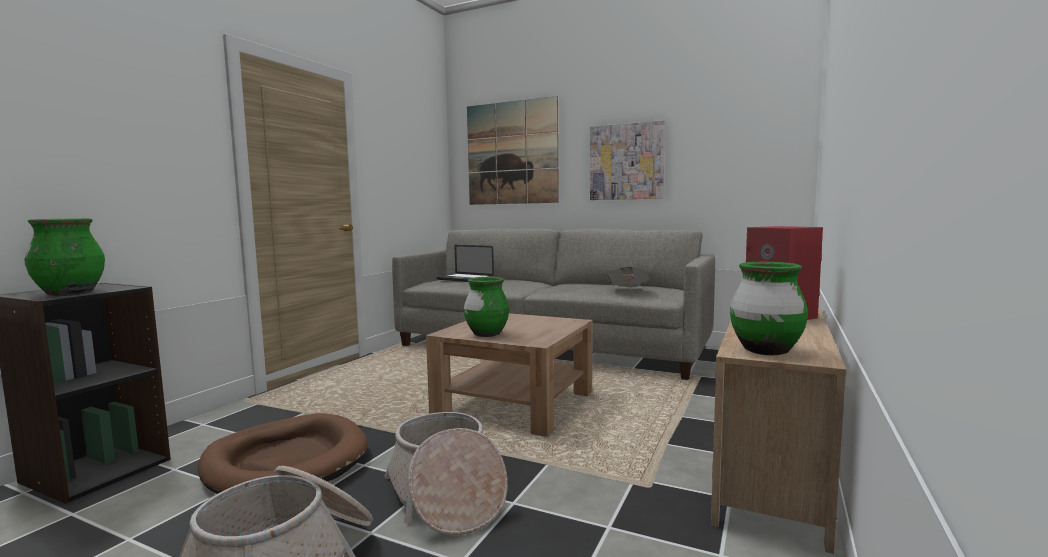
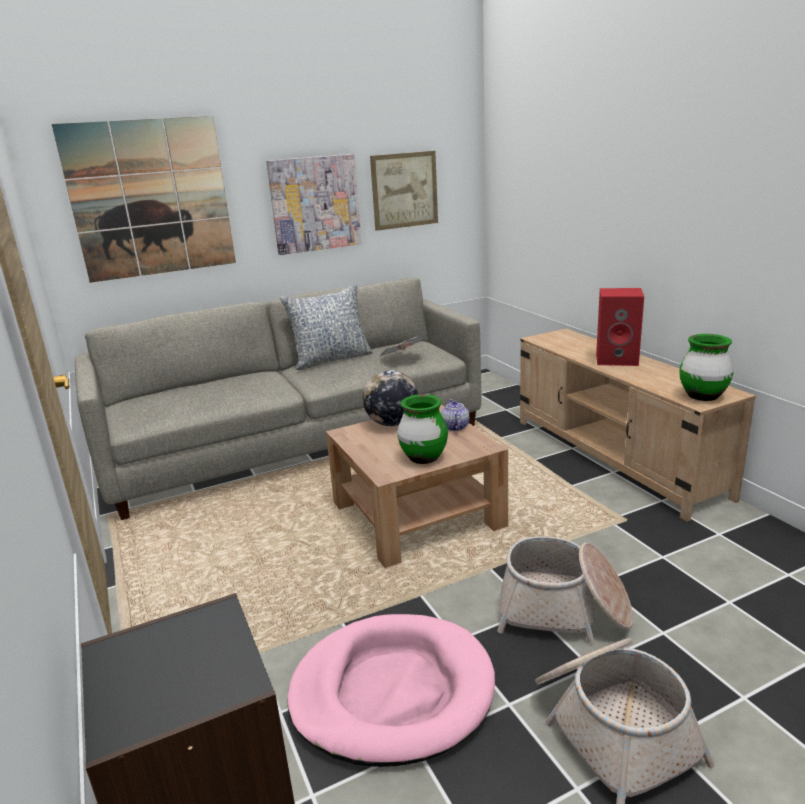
camera: 50 degrees left, 15 degrees up
(70, 293) = (220, 666): green vase -> none
(286, 461) = (392, 692): brown dog bed -> pink dog bed
(465, 279) = (177, 397): laptop -> none
(530, 318) = (392, 423): none -> globe
(556, 330) = (454, 427): none -> teapot
(587, 284) = (331, 359): none -> pillow
(715, 153) = (404, 190): none -> picture

